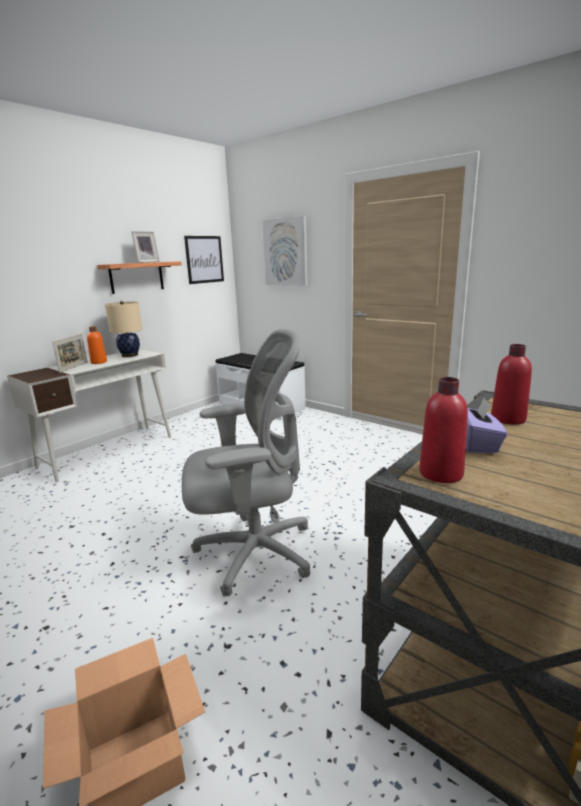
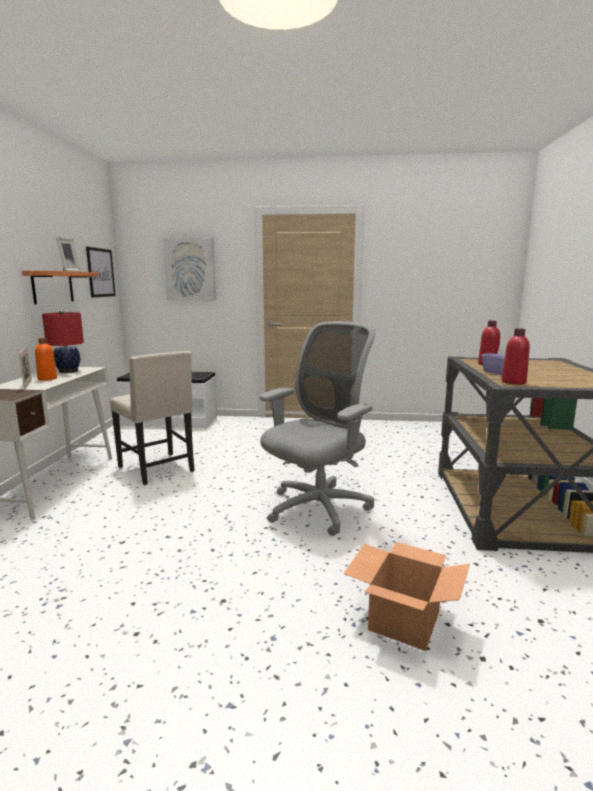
camera: 35 degrees left, 5 degrees down
(130, 355) = (68, 371): beige table lamp -> red table lamp
(187, 457) = (158, 469): none -> beige chair

